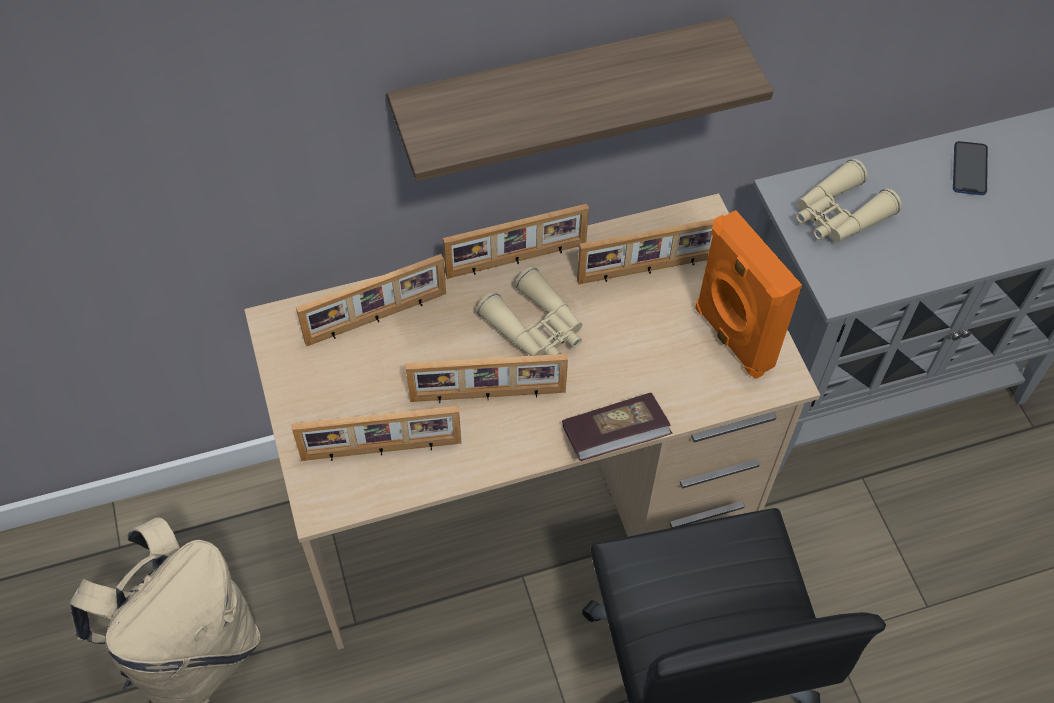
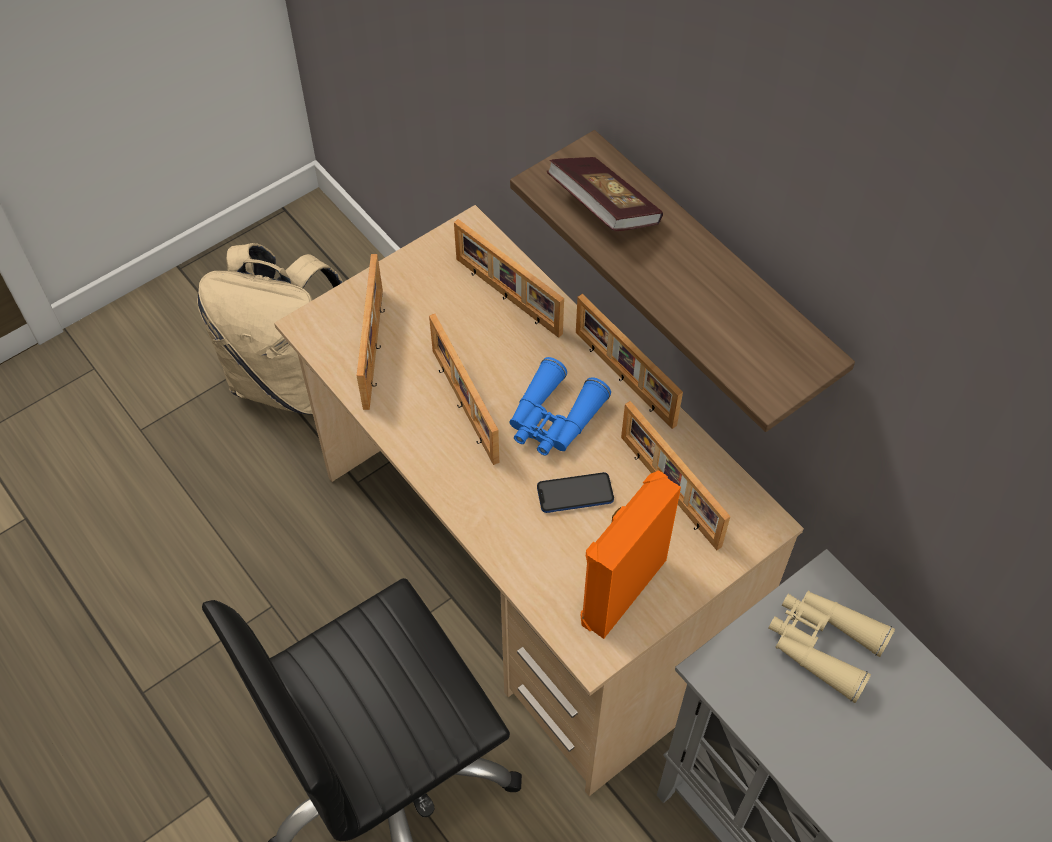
camera: 70 degrees right, 0 degrees up
(381, 451) = (375, 348): picture frame -> picture frame turned 150 degrees counterclockwise
(536, 328) = (553, 419): beige binoculars -> blue binoculars
(614, 437) = (461, 519): book -> book (603, 209)
(969, 169) = (973, 775): phone -> phone (575, 494)

